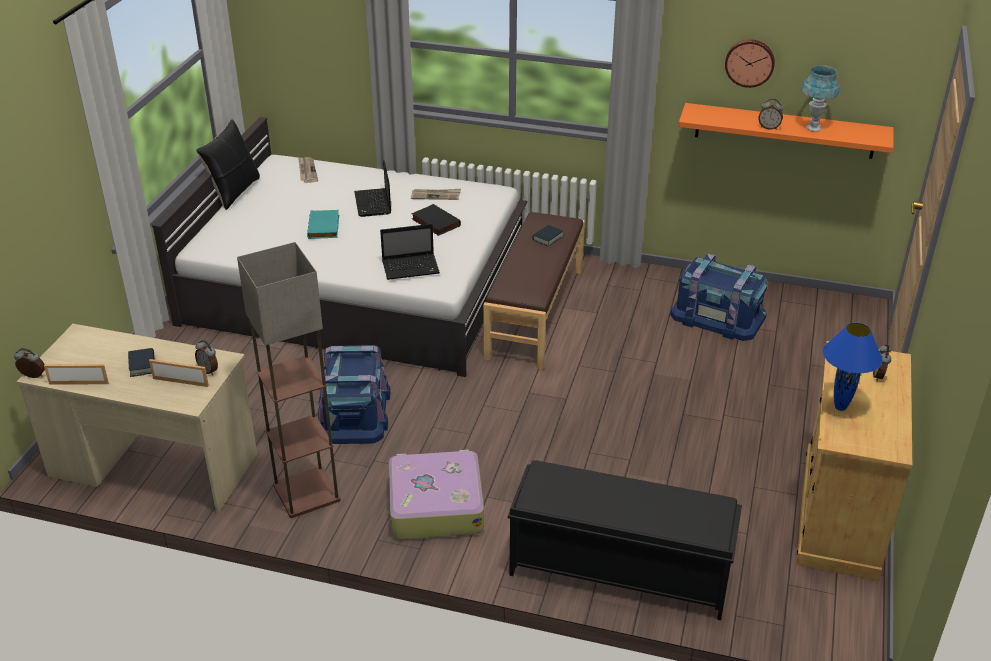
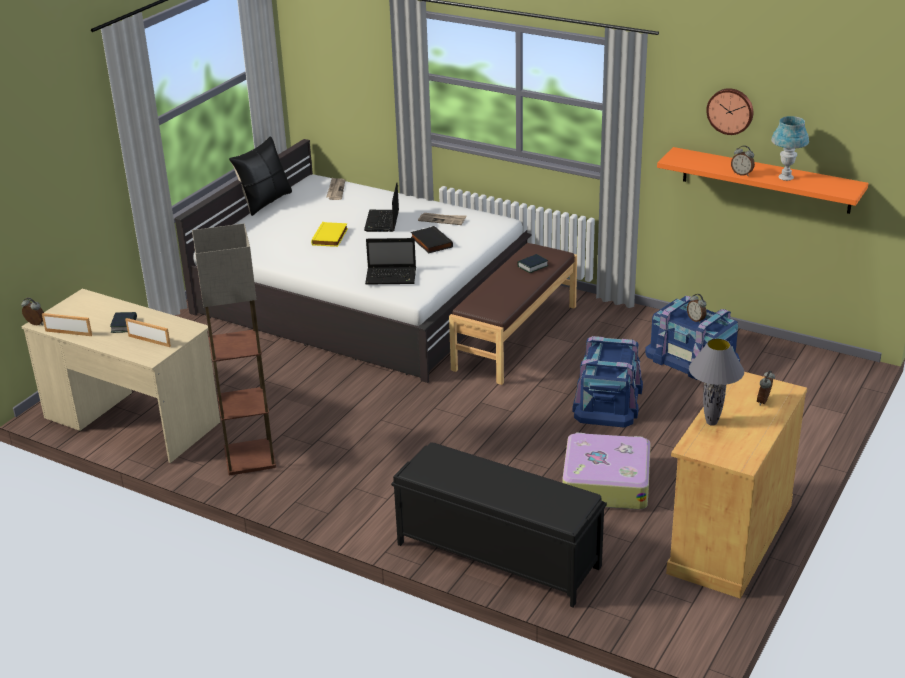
camera: 15 degrees right, 5 degrees down
(209, 370) = (176, 335): alarm clock -> alarm clock (696, 319)
(325, 227) = (331, 237): turquoise book -> yellow book
(354, 411) = (316, 399): blue storage box -> blue storage box (607, 399)
(435, 505) = (356, 482): suitcase -> suitcase (605, 482)
(841, 408) = (712, 423): blue table lamp -> grey table lamp

